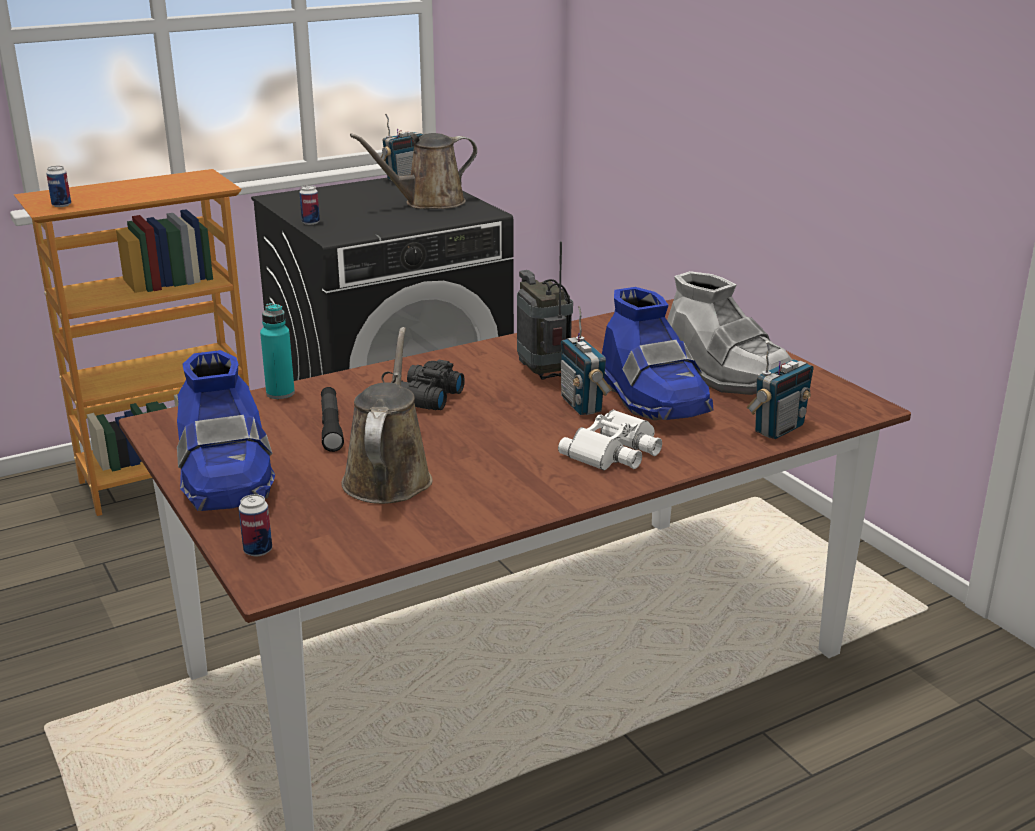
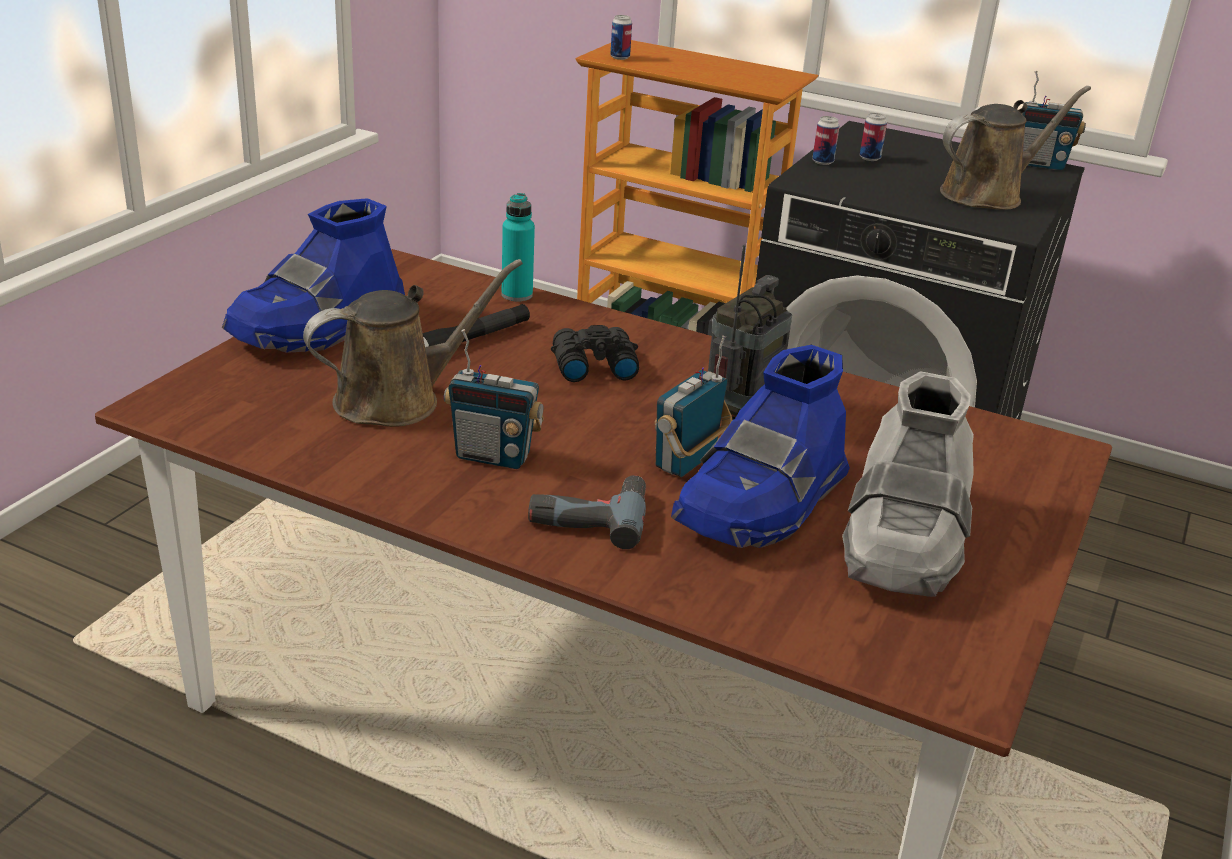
camera: 55 degrees right, 5 degrees up
(258, 550) = (202, 383): can -> can (870, 158)
(429, 203) = (987, 194): brown watering can -> brown watering can turned 120 degrees clockwise
(615, 451) = (589, 515): white binoculars -> power drill
(778, 429) = (791, 625): radio -> radio (493, 456)

